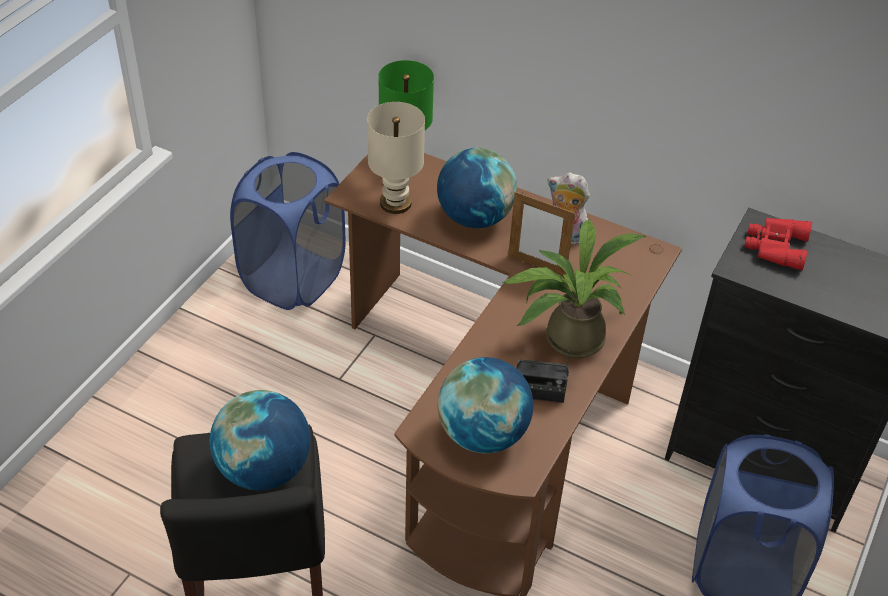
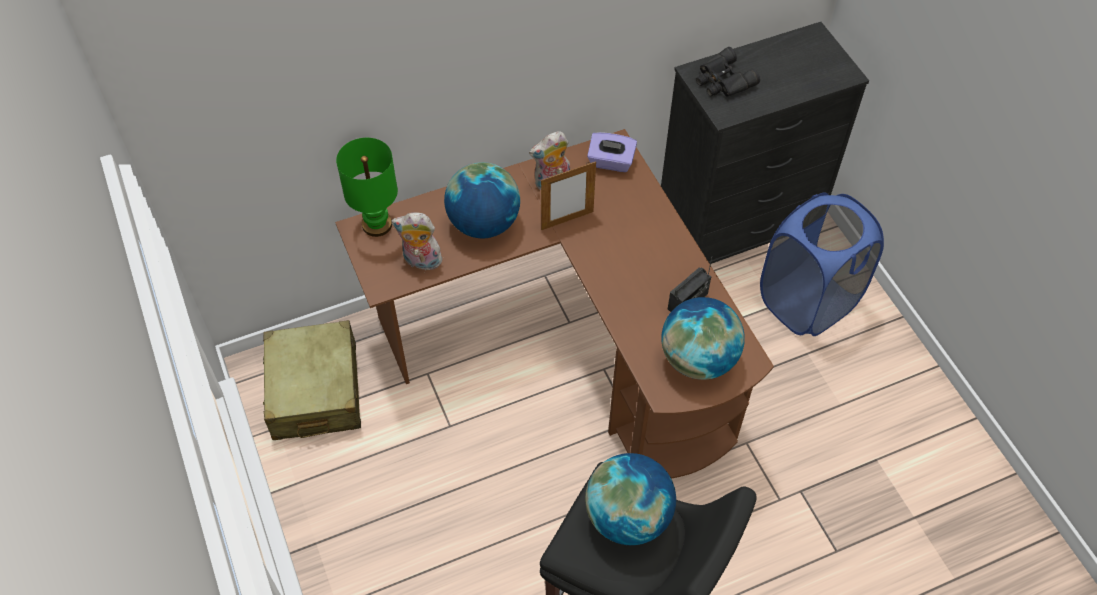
camera: 50 degrees left, 10 degrees up
(293, 279) = (315, 391): blue laundry basket -> beige suitcase
(396, 203) = (421, 261): beige table lamp -> plush toy
(566, 338) = (651, 251): potted plant -> none
(632, 258) = (611, 162): none -> purple tissue box
(775, 246) = (723, 81): red binoculars -> black binoculars

